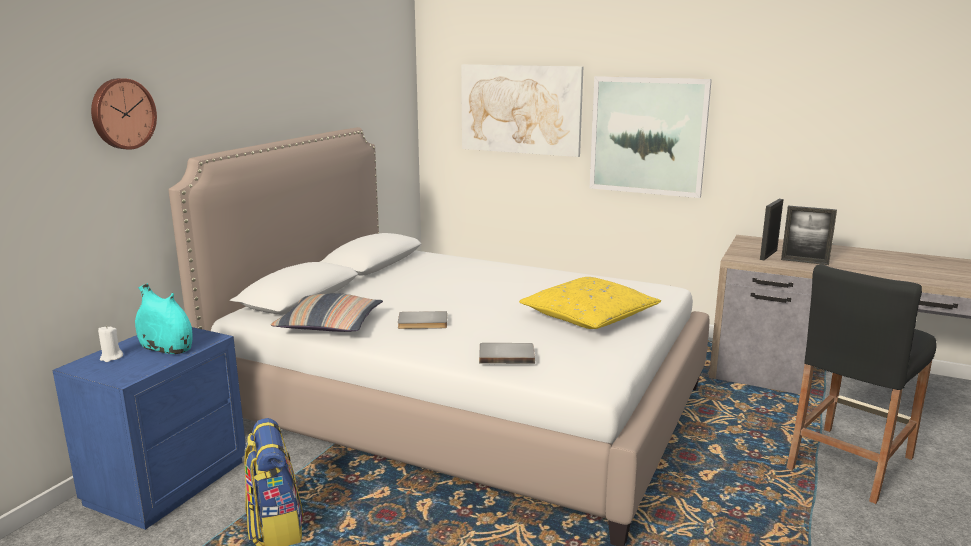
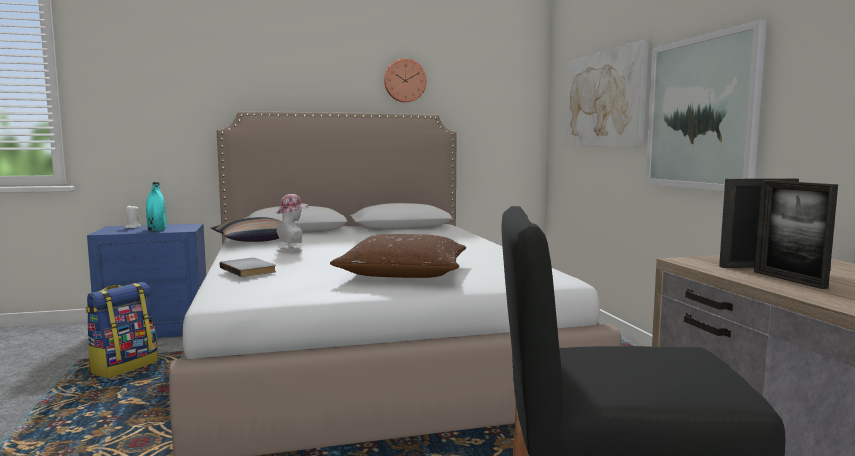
camera: 50 degrees right, 10 degrees down
(122, 114) = (195, 77): wall clock -> wall clock (404, 81)
(422, 323) = (292, 249): grey book -> hat
(588, 316) = (403, 273): yellow pillow -> brown pillow

